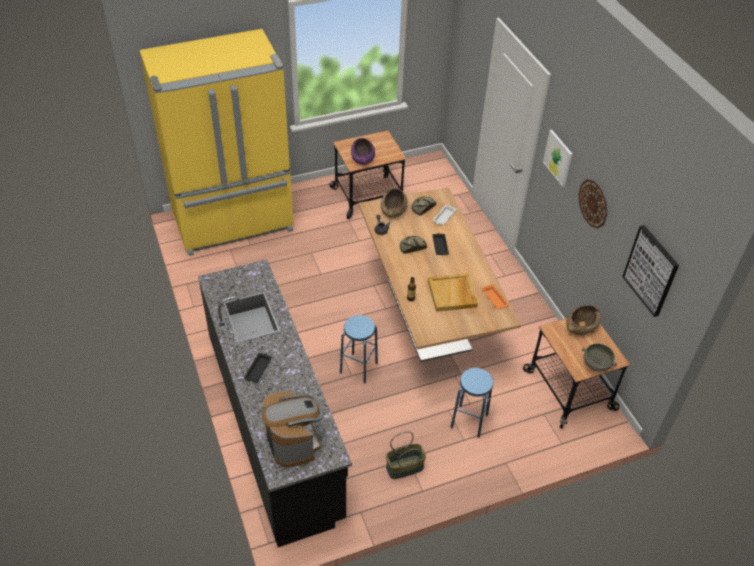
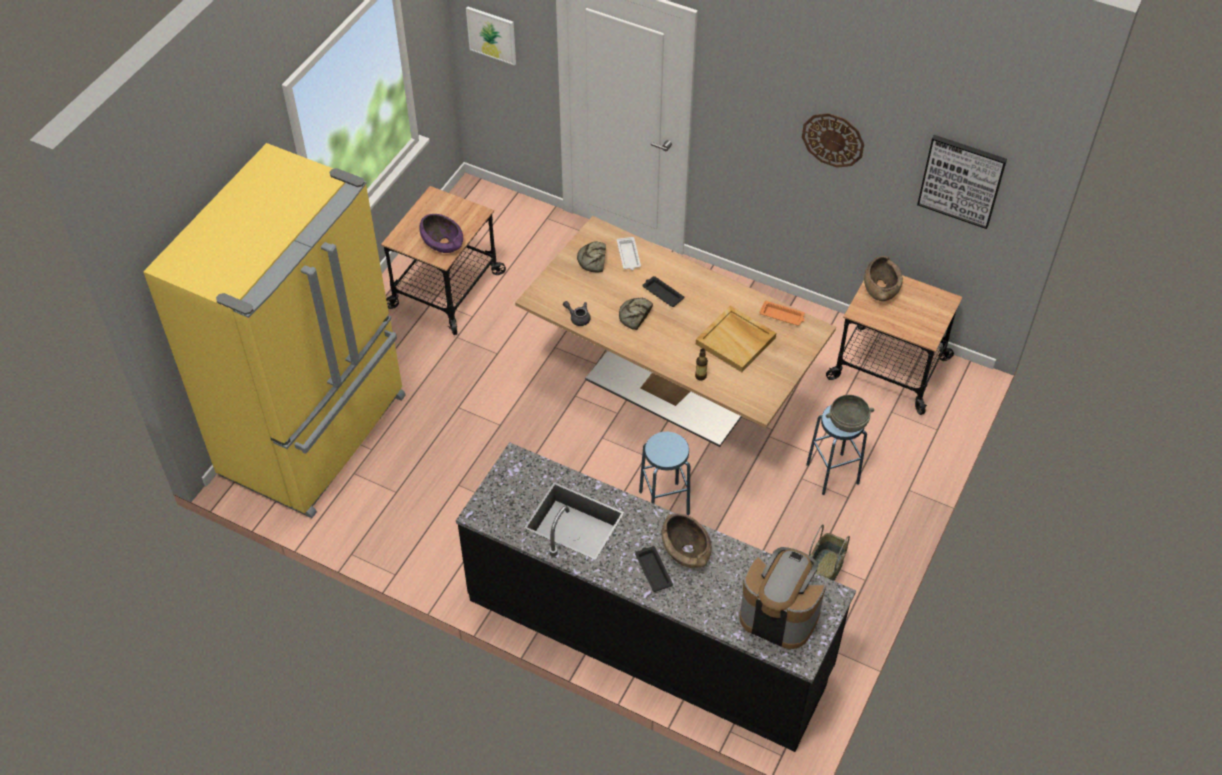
camera: 40 degrees left, 5 degrees up
(393, 210) = (565, 285): brown bowl -> brown bowl (686, 549)
(558, 157) = (746, 106): picture -> picture (492, 35)
(596, 365) = (935, 319): grey bowl -> grey bowl (847, 423)

